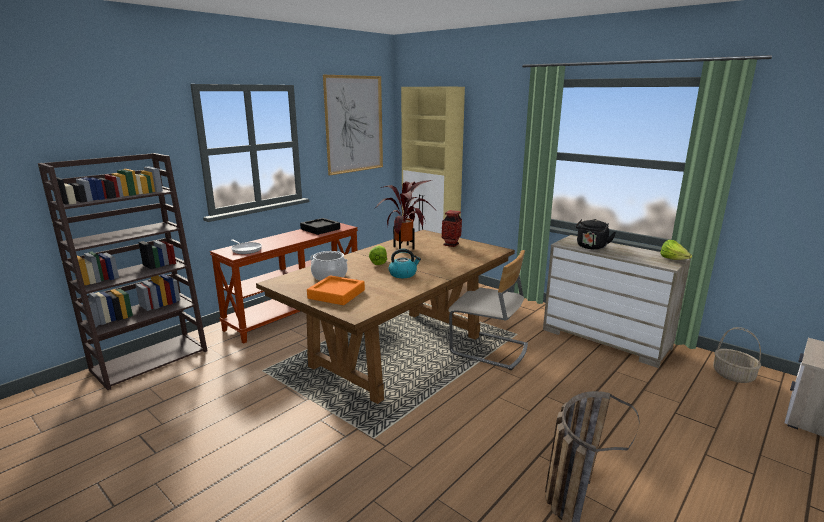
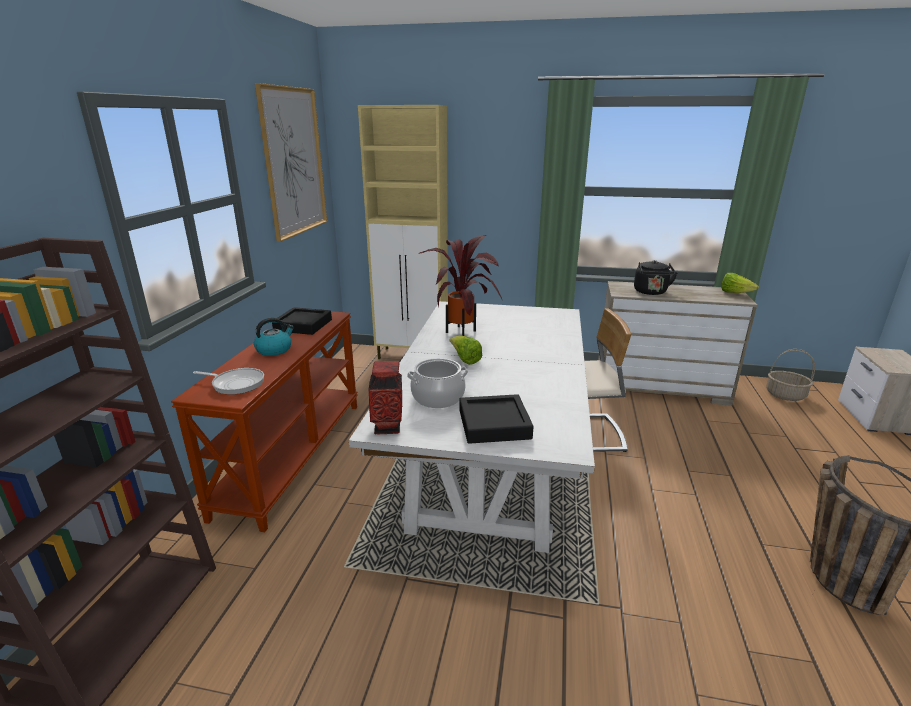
camera: 30 degrees left, 5 degrees up
(336, 294) = (494, 424): orange tray -> black tray
(398, 352) = (489, 470): brown dining table -> white dining table
(403, 274) = (522, 370): kettle -> kettle (274, 350)
(451, 244) = (506, 316): vase -> vase (387, 427)

